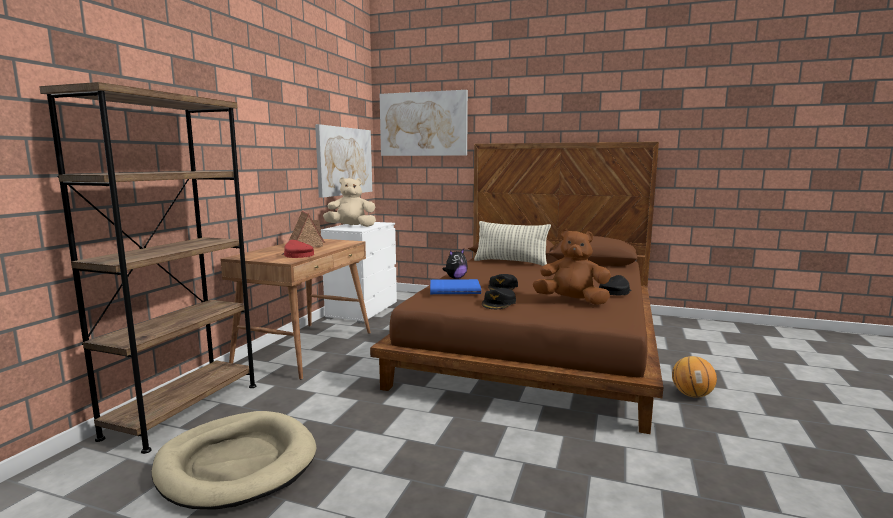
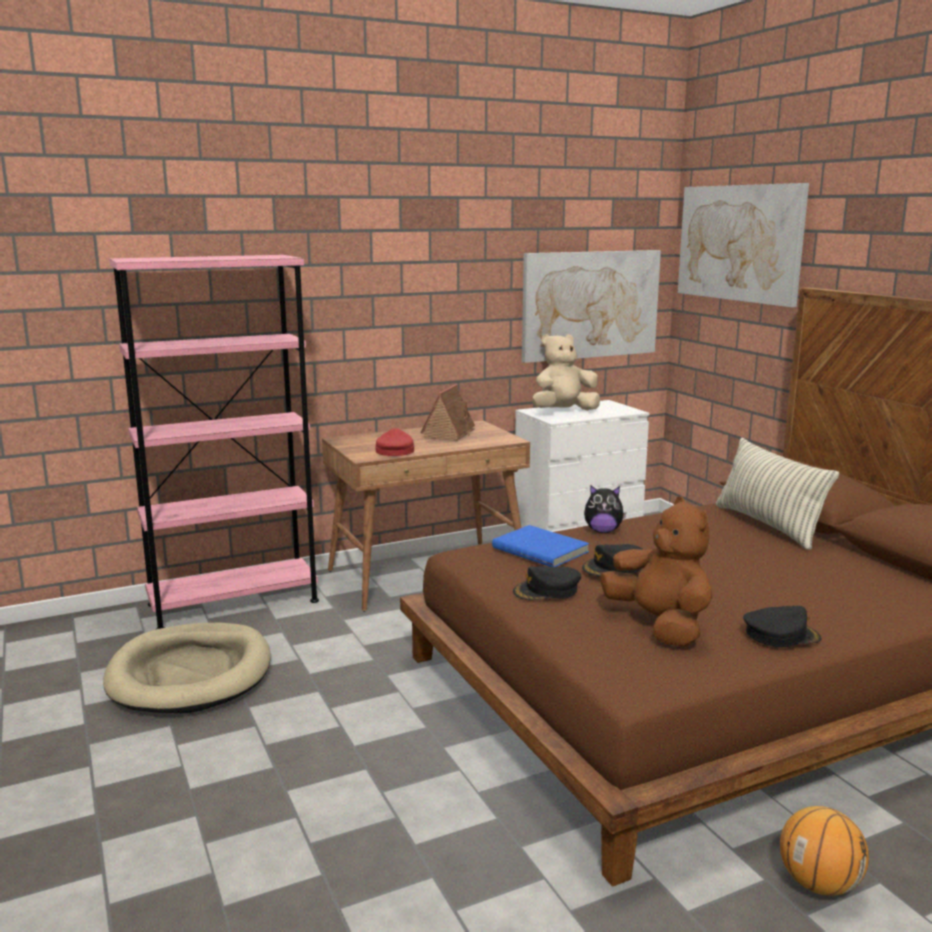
camera: 45 degrees right, 5 degrees up
(184, 410) = (233, 602): brown bookcase -> pink bookcase
(351, 227) = (563, 411): beige plush toy -> beige plush toy turned 60 degrees counterclockwise

